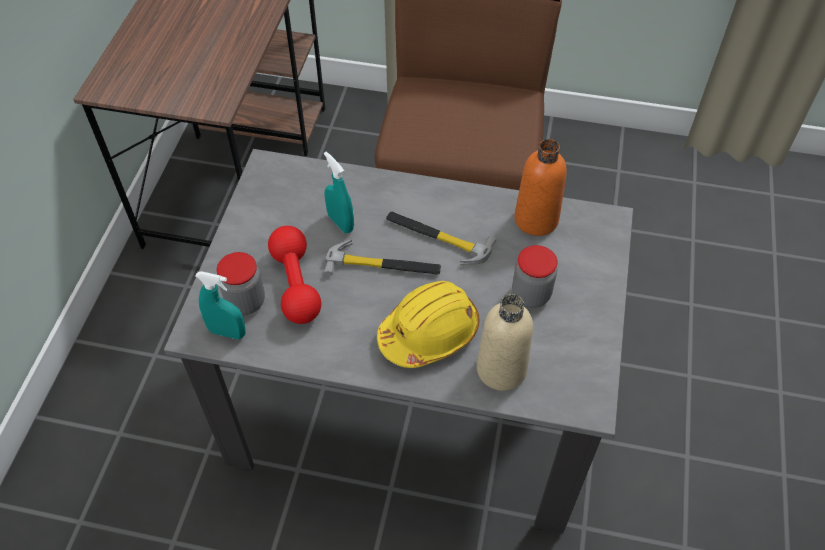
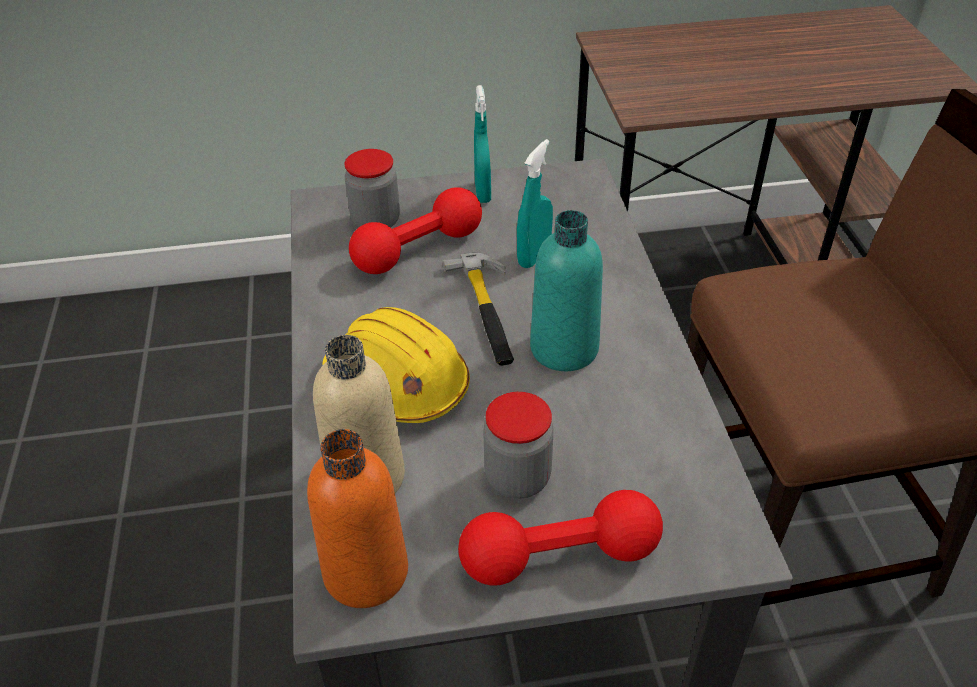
camera: 70 degrees right, 10 degrees down
(227, 332) = (328, 222): turquoise spray bottle -> turquoise spray bottle (483, 193)
(437, 238) = (564, 348): hammer -> turquoise bottle
(536, 219) = (671, 448): orange bottle -> orange bottle (366, 572)
(591, 294) = (559, 556): none -> red dumbbell

